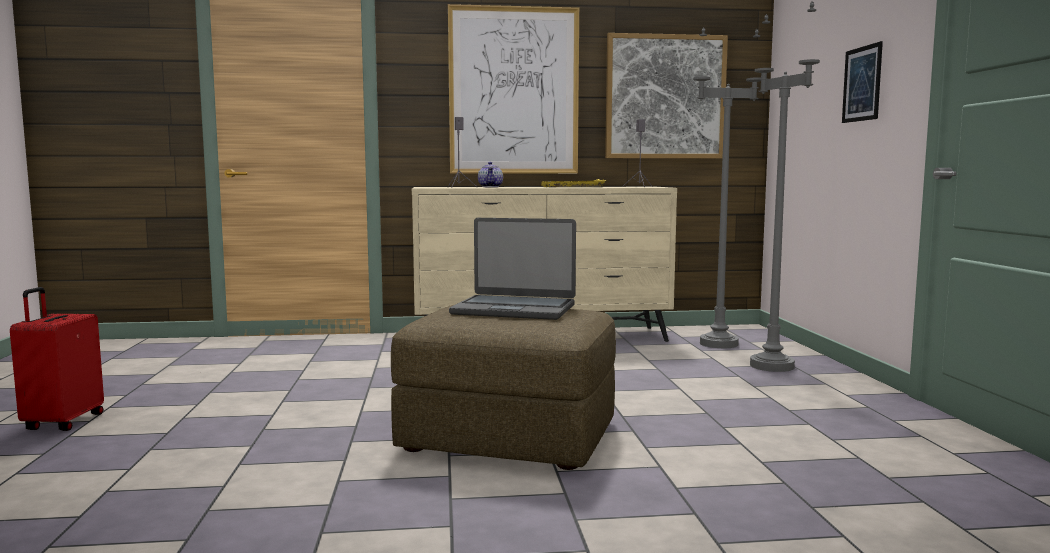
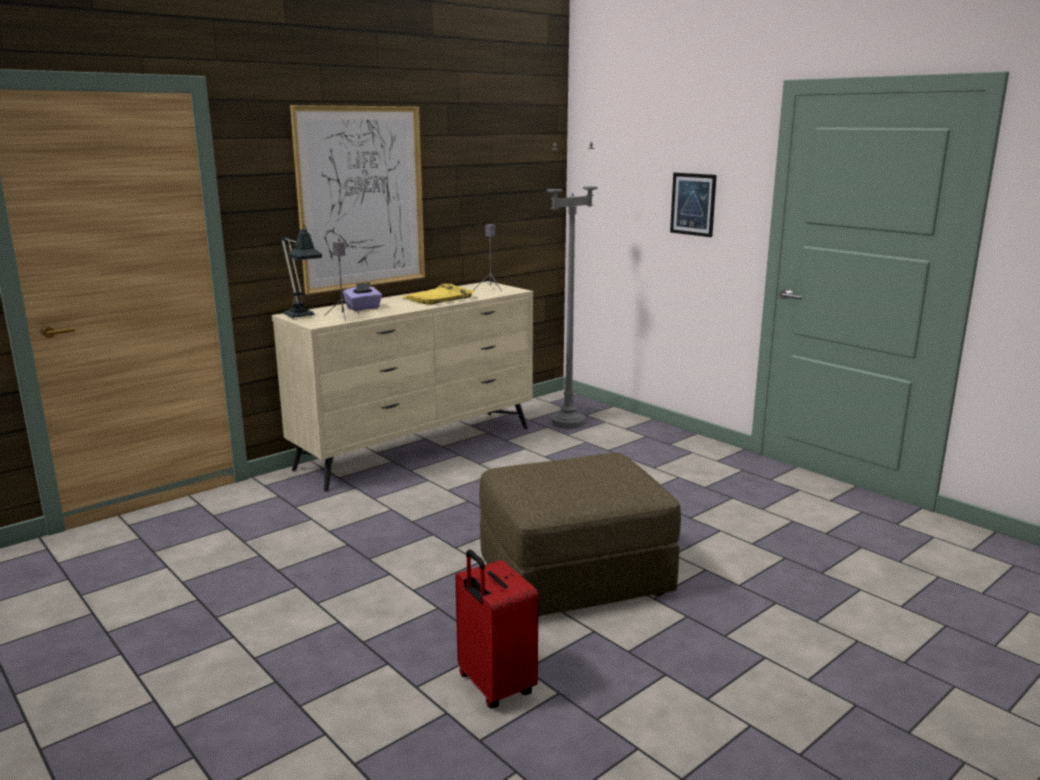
camera: 35 degrees left, 10 degrees up
(62, 422) = (127, 714): red suitcase -> red suitcase (494, 686)
(429, 187) = (301, 317): none -> table lamp
(491, 187) = (363, 308): teapot -> purple tissue box
(514, 309) = (566, 469): laptop -> none
(665, 97) = (491, 193): picture -> none
(772, 366) = (637, 441): grey floor lamp -> none

